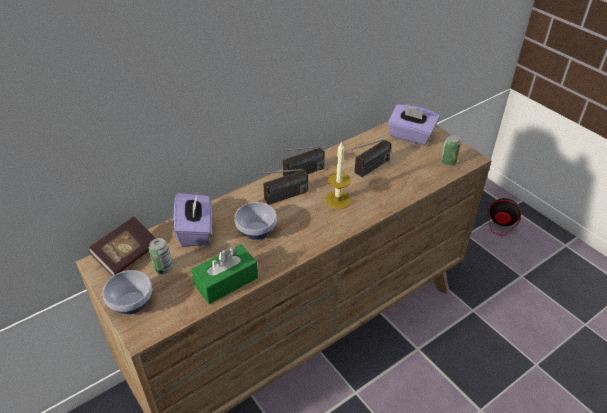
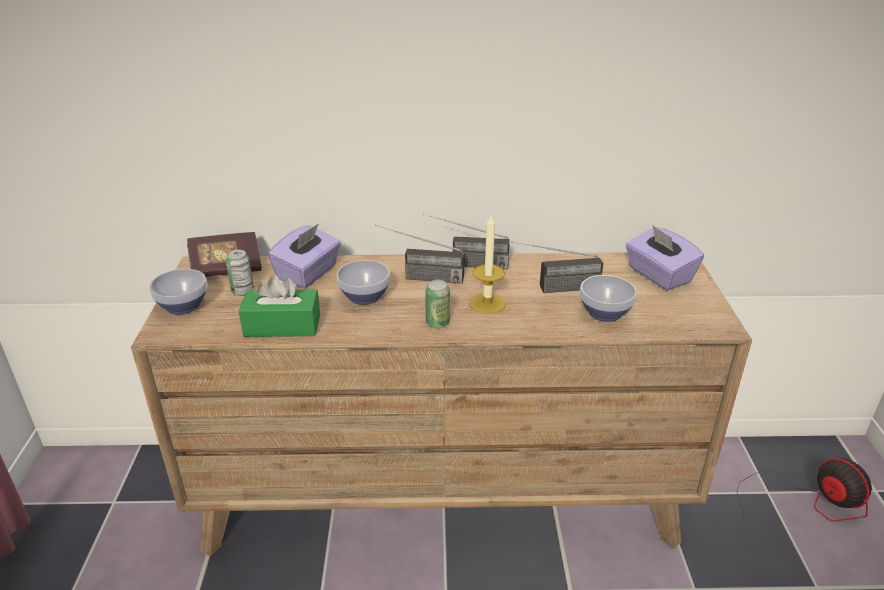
camera: 35 degrees right, 10 degrees down
(407, 176) = (603, 312): none -> bowl
(448, 162) = (681, 318): can -> can (437, 323)

